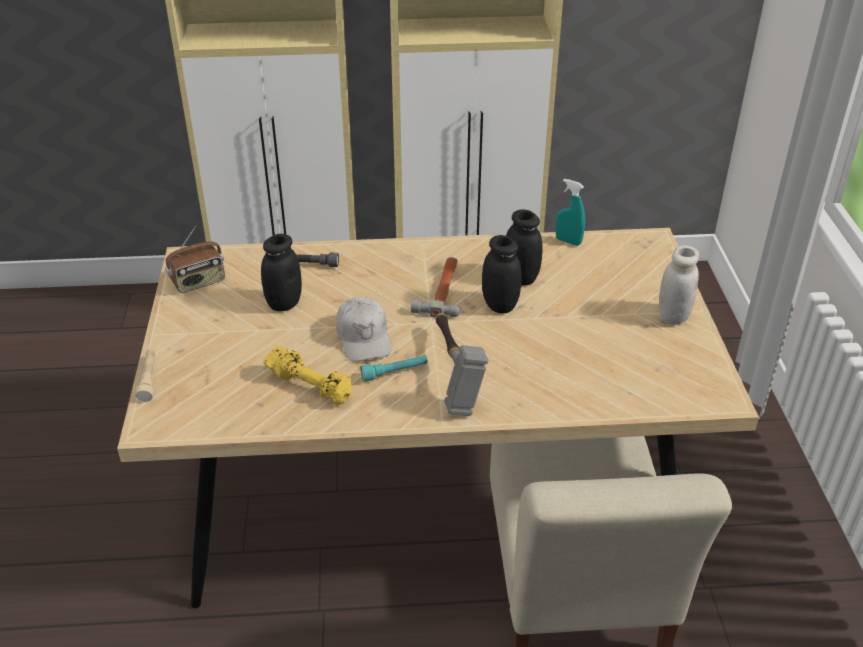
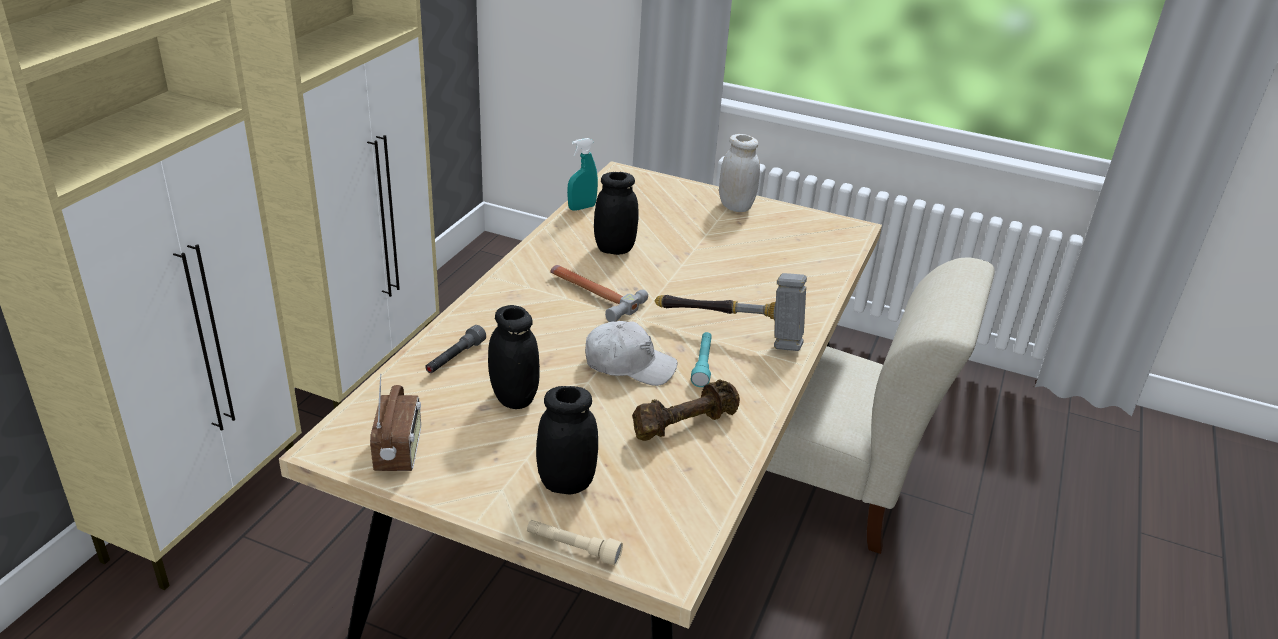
camera: 65 degrees left, 5 degrees down
(311, 386) = (684, 424): yellow dumbbell -> brown dumbbell
(500, 305) = (646, 274): black jar -> black jar (566, 483)

